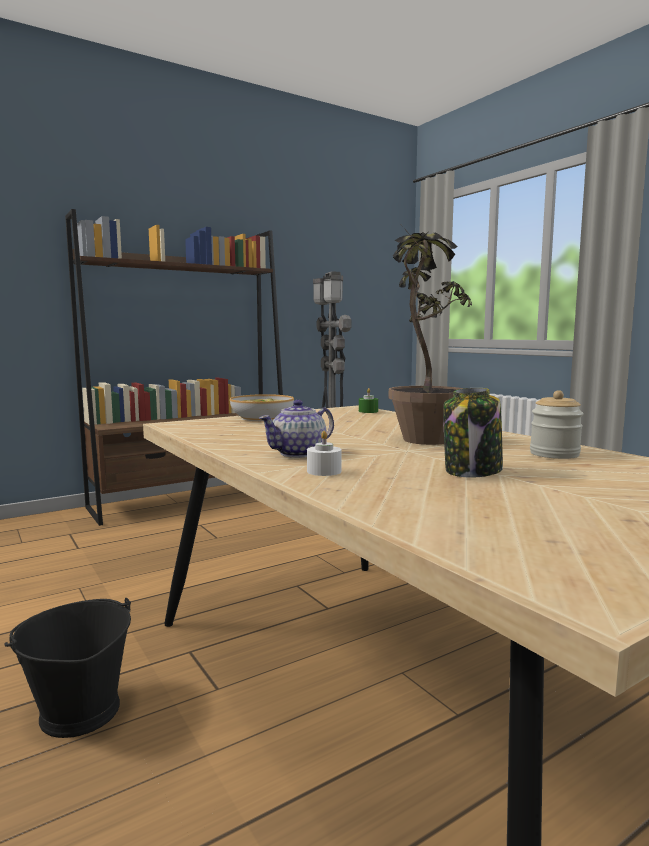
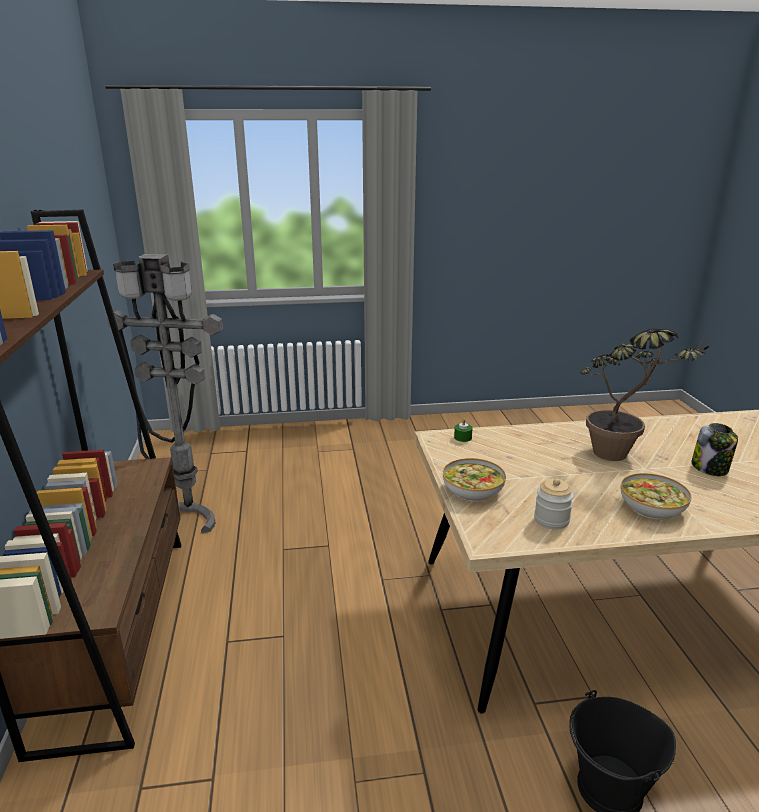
camera: 65 degrees left, 15 degrees up
(299, 453) = (652, 507): teapot -> bowl
(324, 471) = (710, 510): white candle -> none
(554, 454) = (664, 433): jar -> jar (551, 520)

